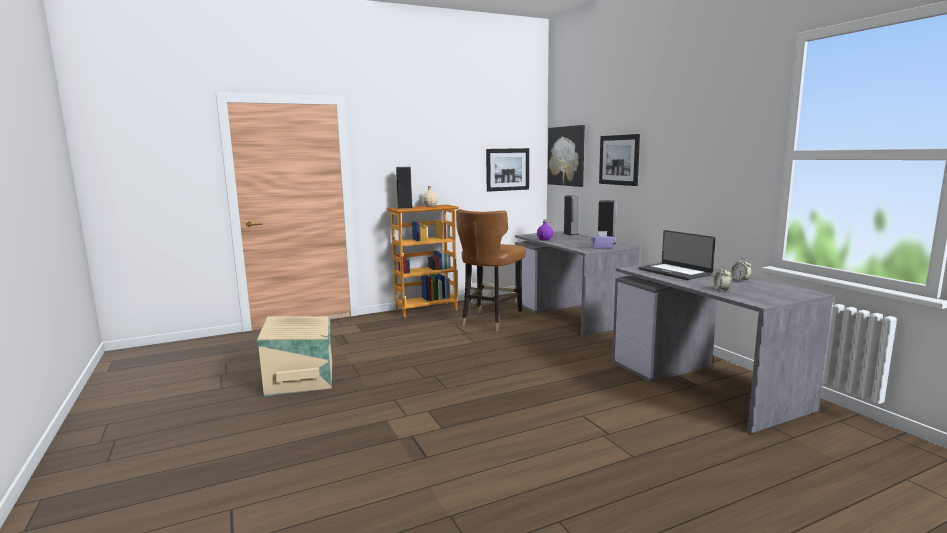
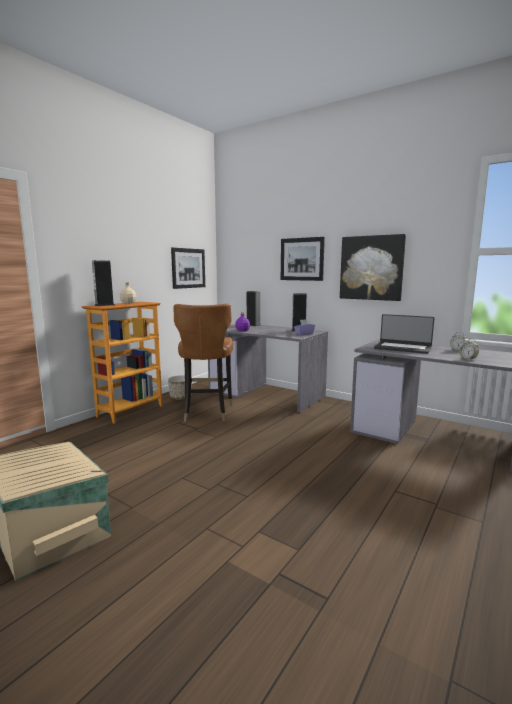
camera: 30 degrees left, 0 degrees up
(567, 156) = (241, 257): picture -> picture (371, 268)

